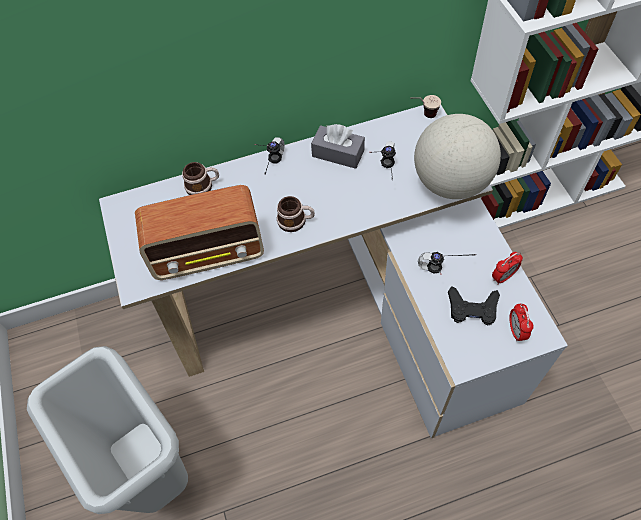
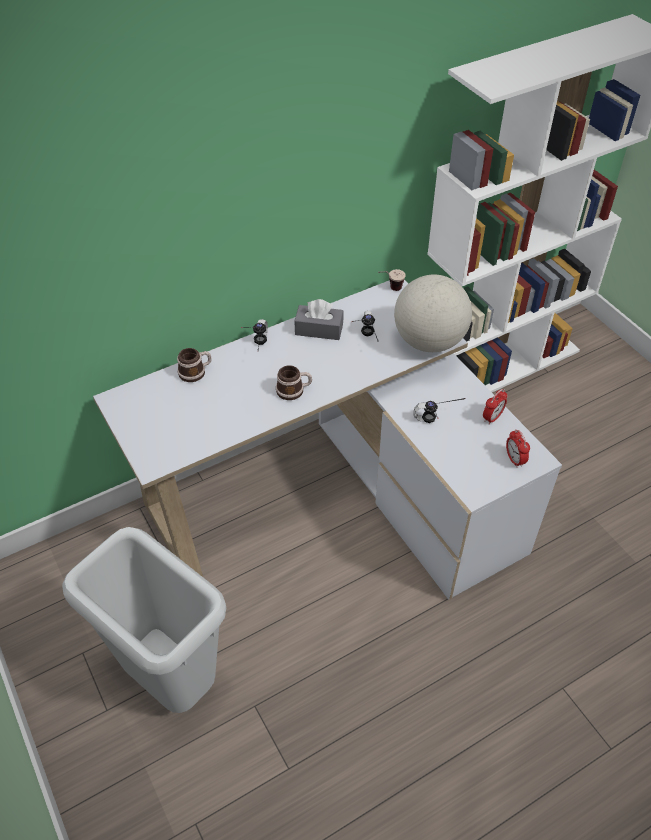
camera: 15 degrees left, 10 degrees down
(209, 253) = (217, 428): radio -> none
(472, 309) = (471, 447): black game controller -> none

